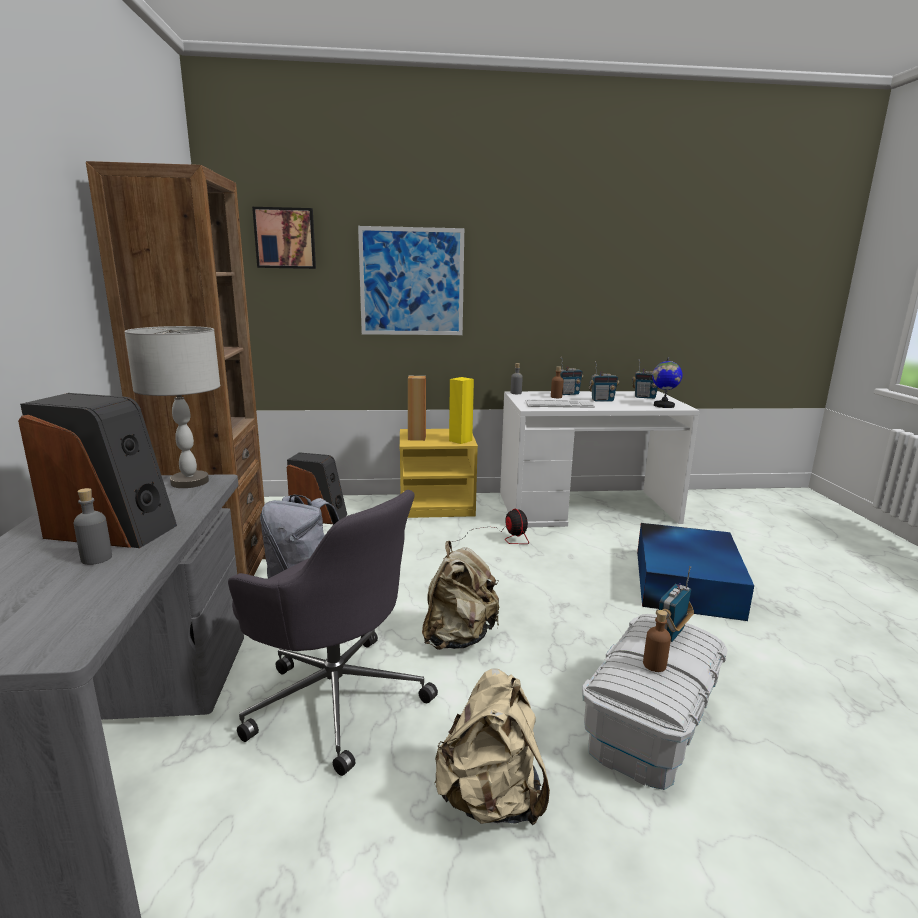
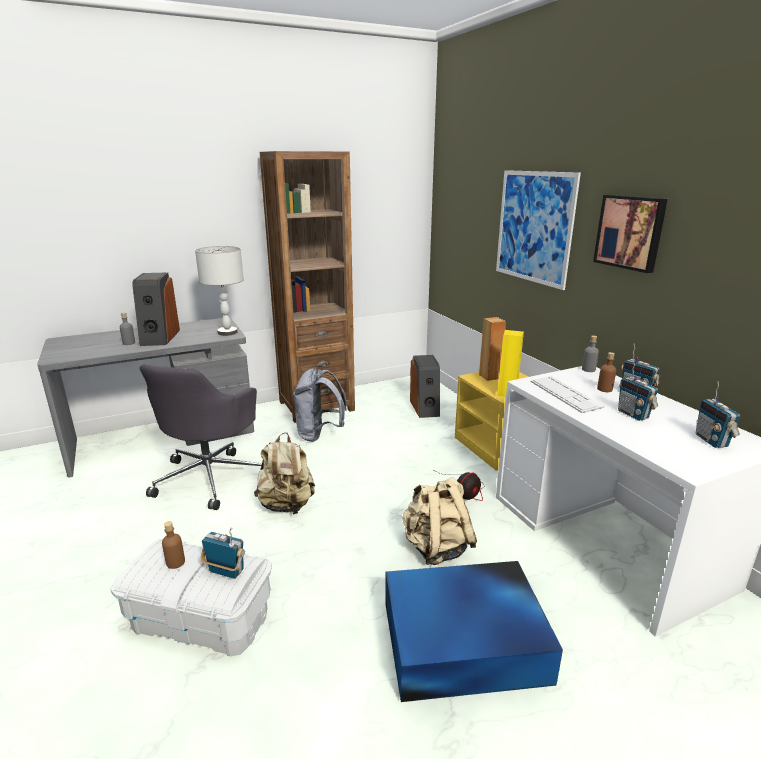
camera: 70 degrees right, 5 degrees up
(285, 238) = (467, 181): picture -> picture (630, 232)
(491, 798) = (129, 550): beige backpack -> beige backpack (436, 548)
(663, 405) = (674, 456): globe -> none

